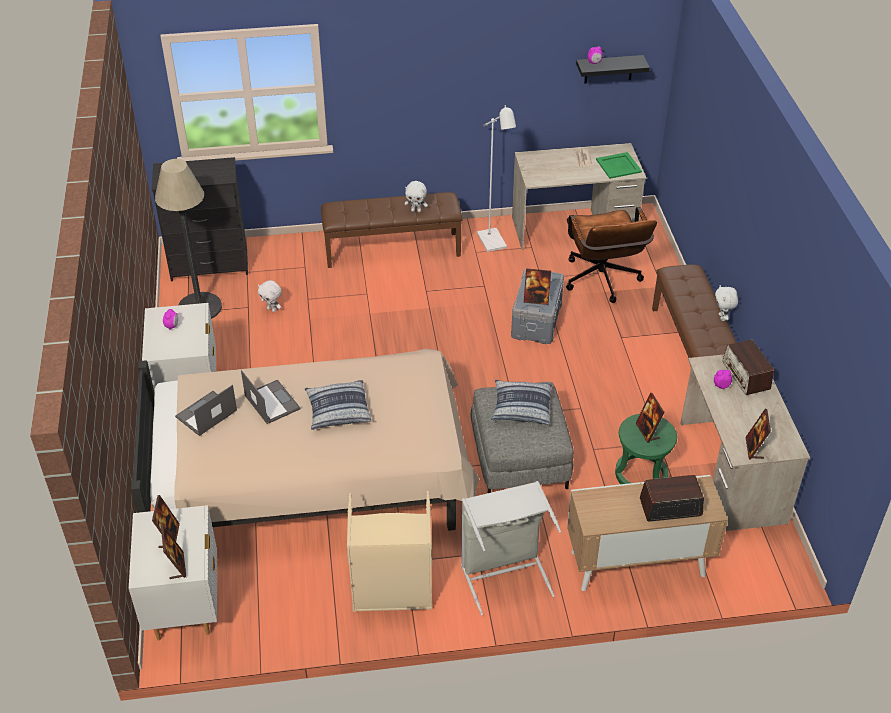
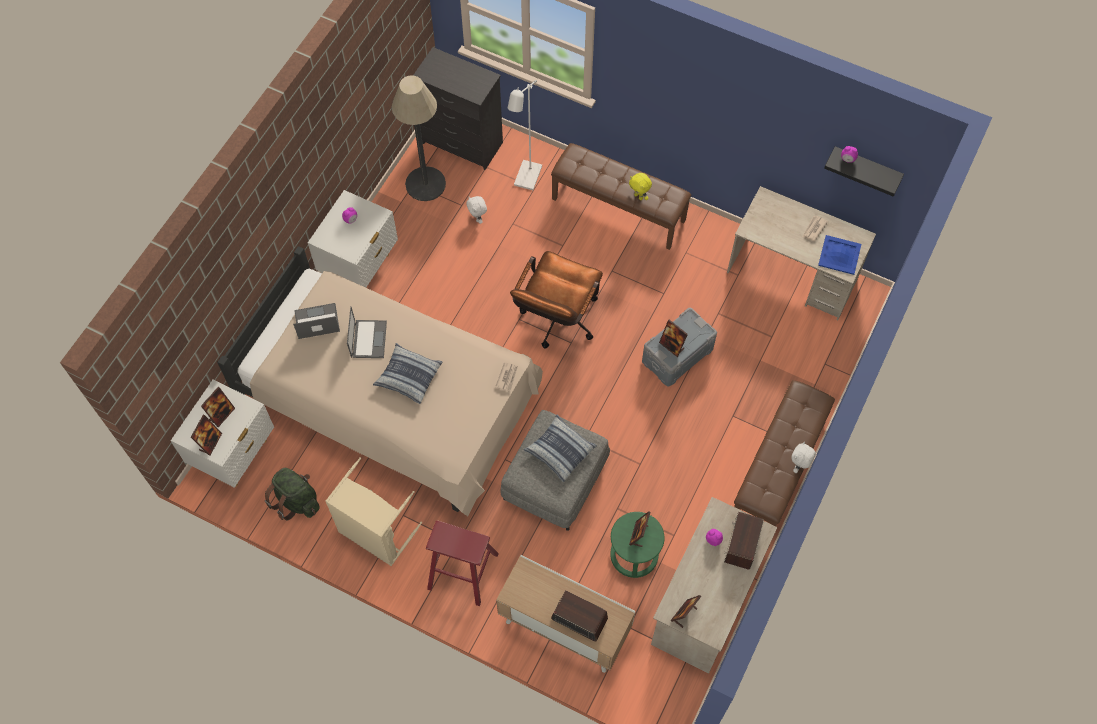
camera: 35 degrees right, 20 degrees up
(285, 610) = (296, 500): none -> green backpack
(416, 210) = (639, 196): white plush toy -> yellow plush toy
(431, 366) = (507, 377): none -> newspaper
(494, 244) = (708, 253): white floor lamp -> white floor lamp (526, 181)
(504, 573) = (463, 571): grey laundry basket -> red stool
(603, 283) = (766, 350): brown office chair -> brown office chair (556, 321)
(619, 166) = (840, 255): green tray -> blue tray

